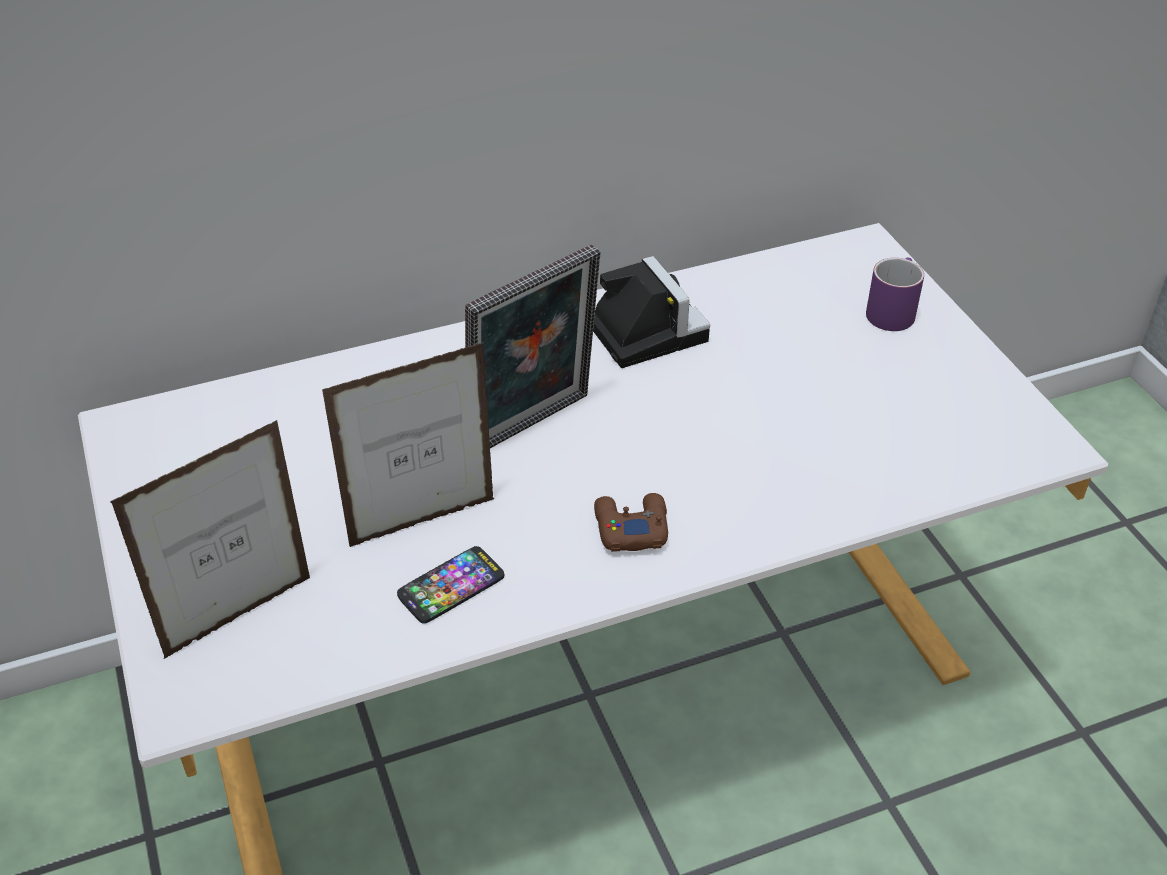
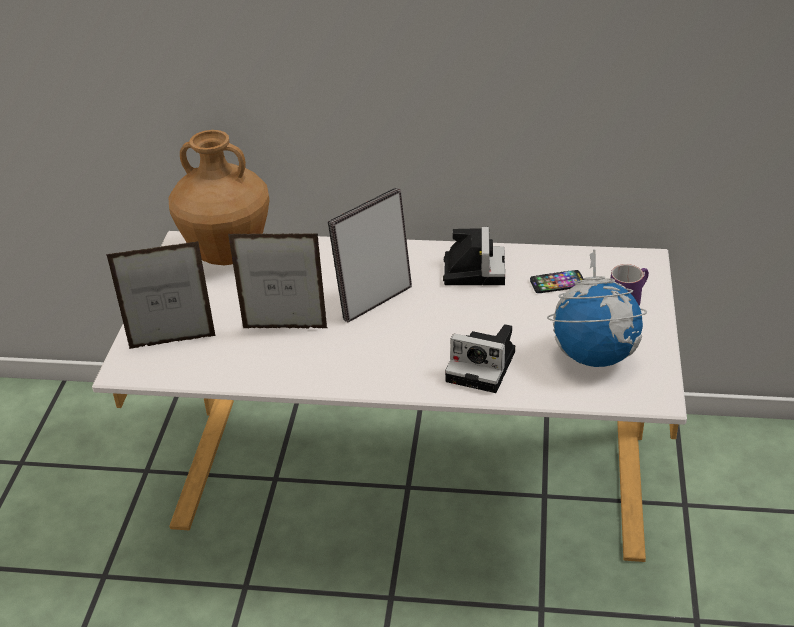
camera: 30 degrees right, 5 degrees down
(225, 423) = (228, 254): none -> brown vase
(451, 586) = (276, 360): phone -> phone (557, 283)
(533, 427) = (374, 301): picture frame -> picture frame turned 150 degrees clockwise
(630, 527) = (384, 363): brown game controller -> none
(783, 481) = (484, 366): none -> camera
(919, 409) = (595, 355): none -> globe

